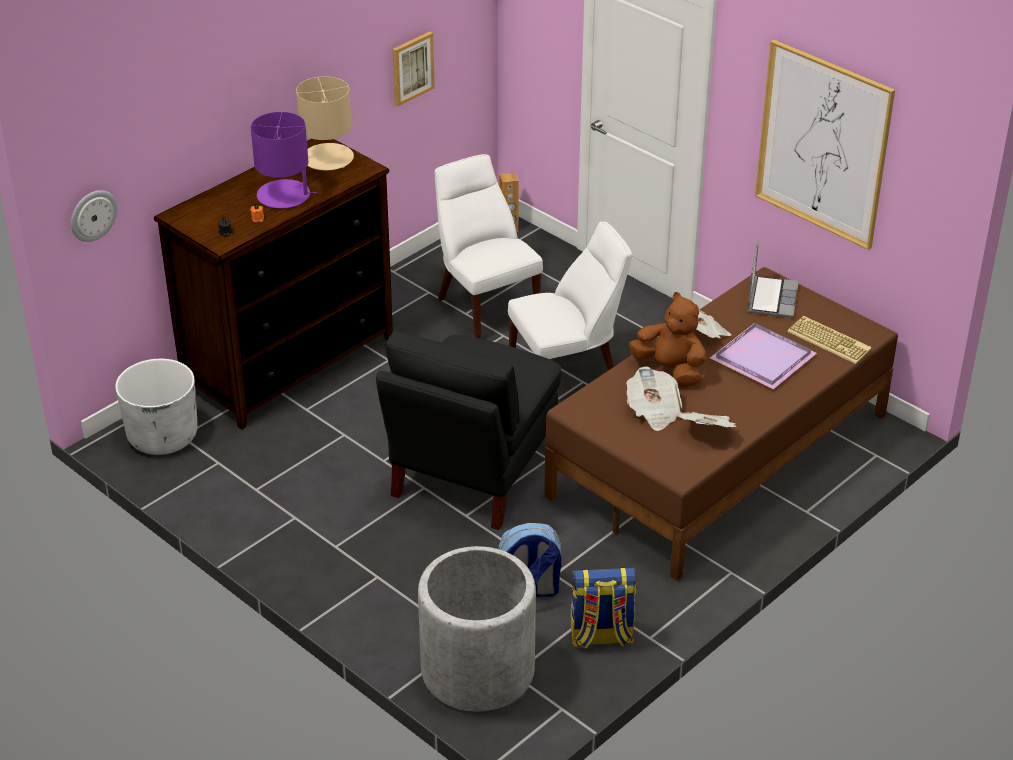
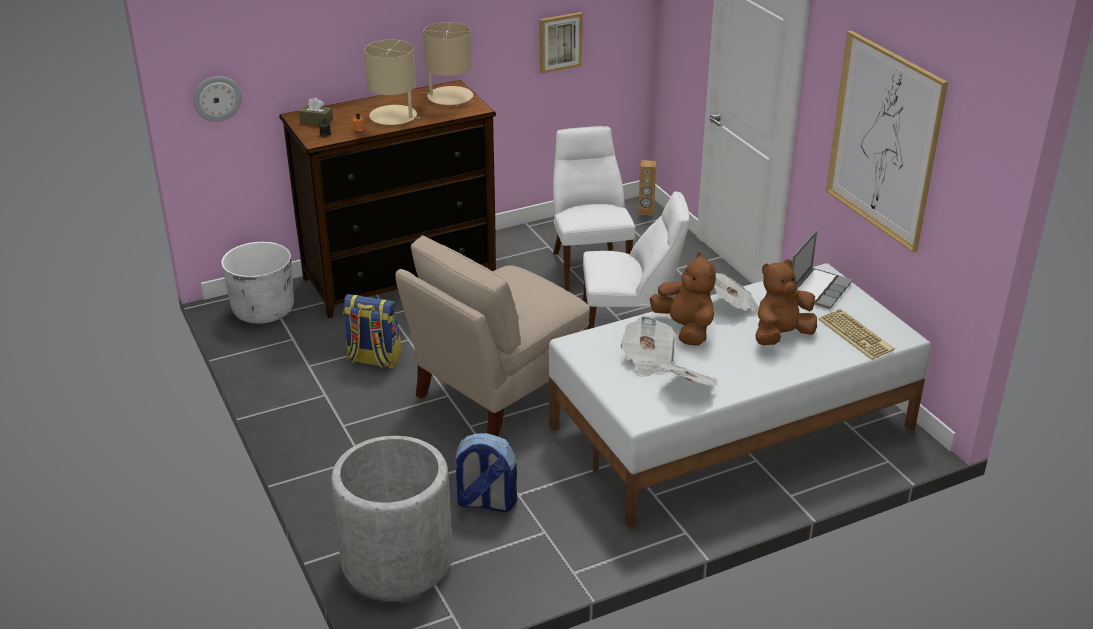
camera: 20 degrees right, 5 degrees down
(203, 217) = (316, 121): none -> brown tissue box
(284, 195) = (394, 116): purple table lamp -> beige table lamp
(472, 472) = (497, 393): black chair -> beige chair
(601, 636) = (528, 559): backpack -> backpack (373, 359)
(721, 455) = (733, 428): brown bed -> white bed
(762, 357) = (781, 336): purple tray -> brown plush toy

